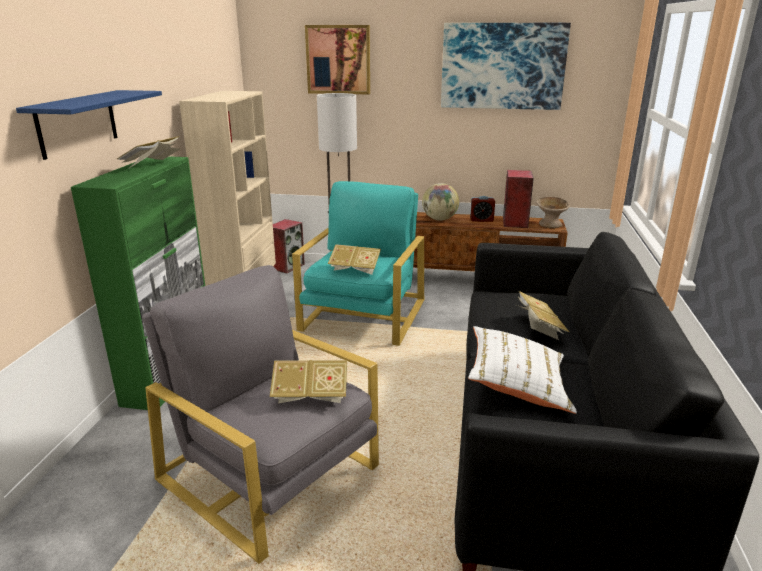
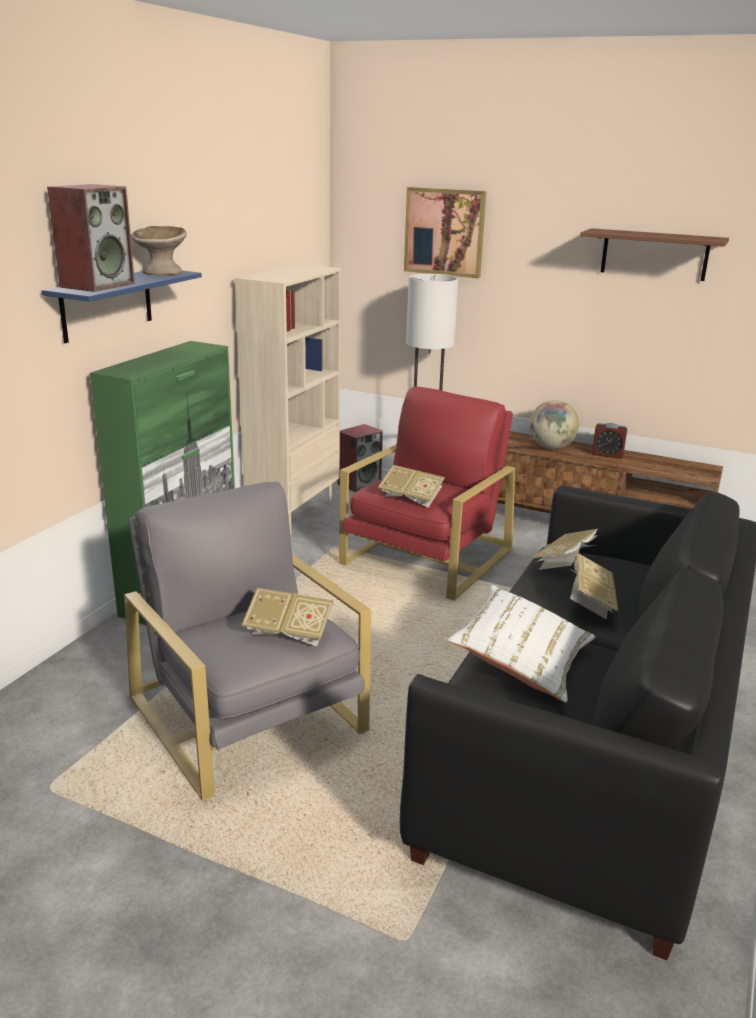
camera: 15 degrees right, 0 degrees up
(153, 165) = (184, 353): book -> book (564, 563)
(363, 315) = (426, 557): turquoise armchair -> red armchair
(502, 66) = (654, 254): picture -> brown shelf
(514, 222) = (651, 463): speaker -> speaker (97, 285)
(550, 224) = (700, 472): beige bowl -> beige bowl (162, 272)

